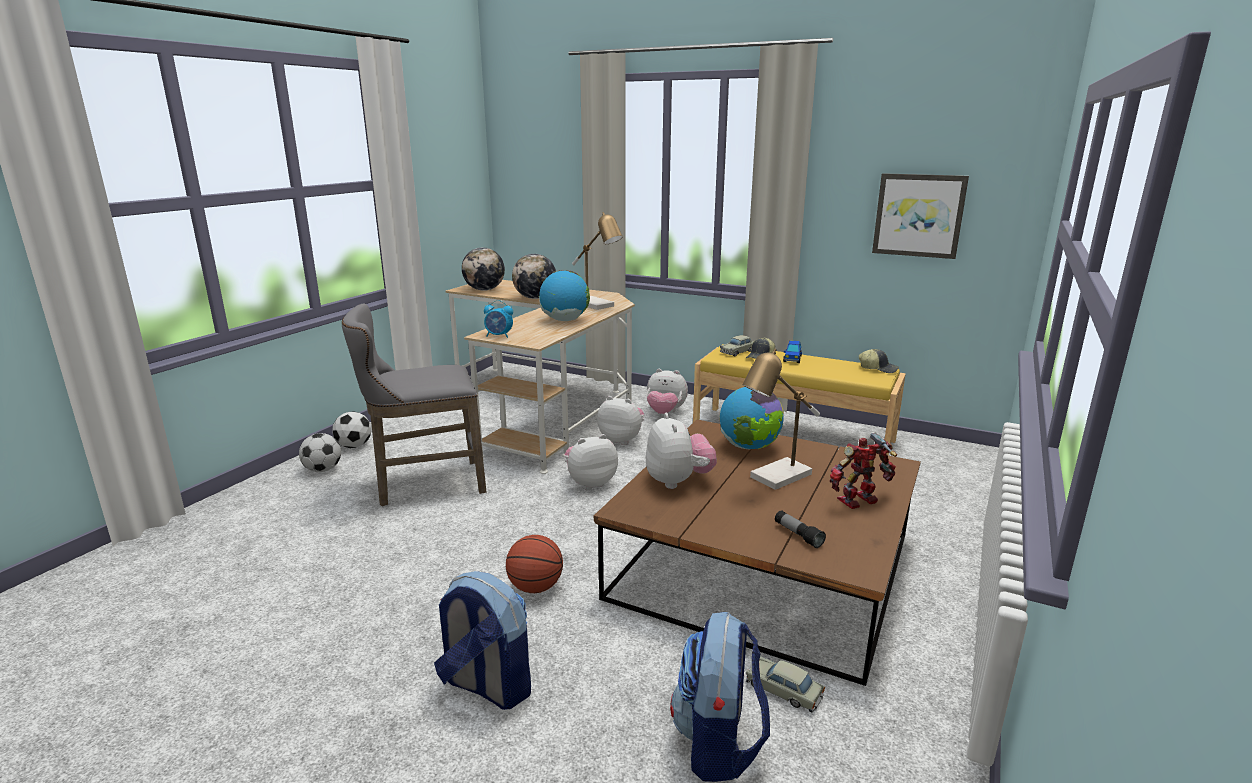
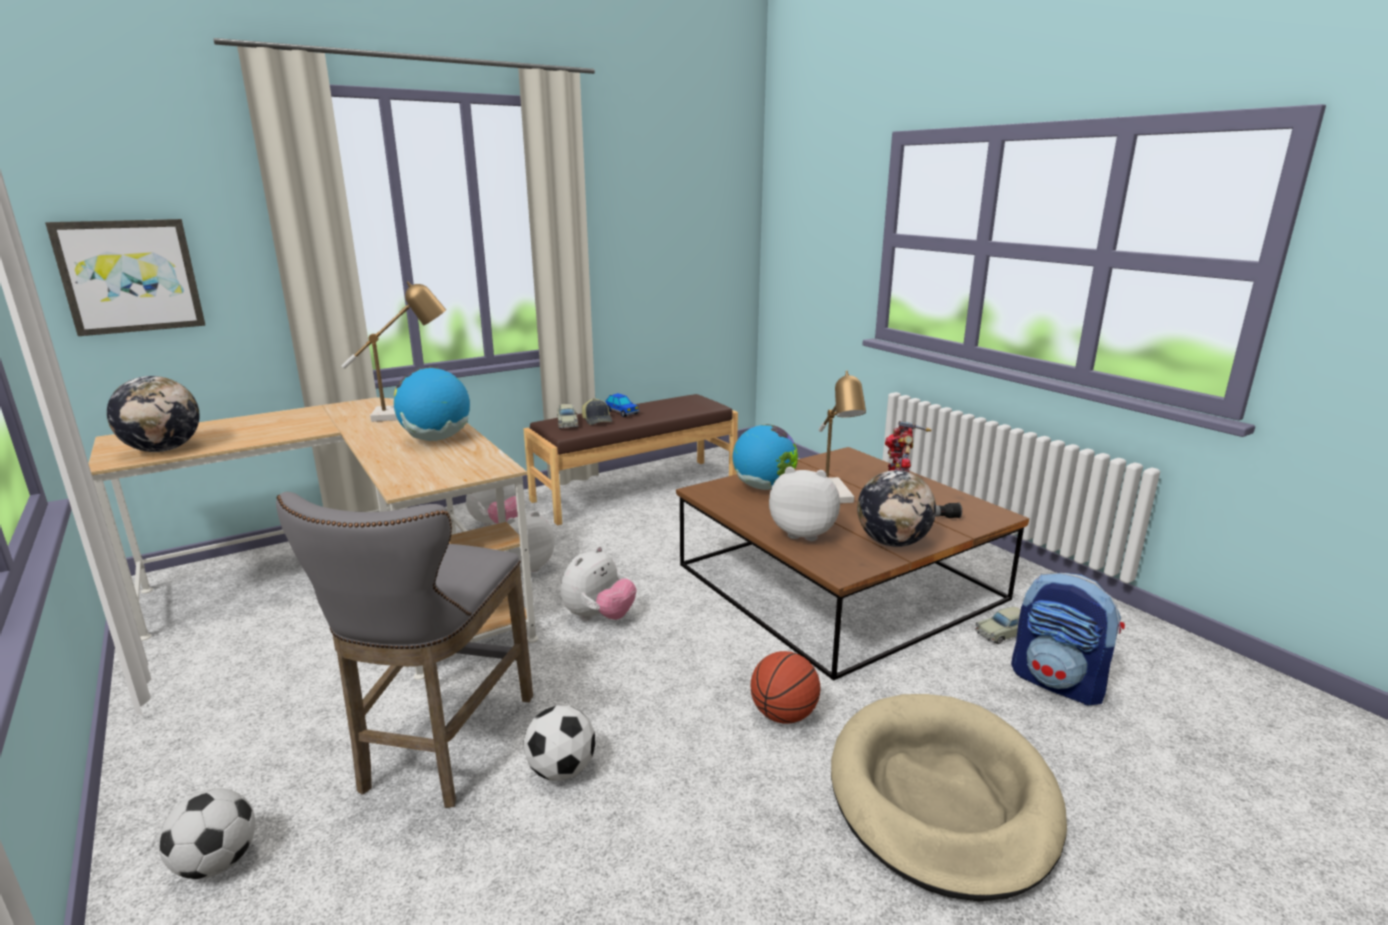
camera: 60 degrees left, 0 degrees up
(354, 446) = (177, 802): football -> football (561, 770)
(486, 686) = (941, 796): backpack -> beige dog bed
(499, 336) = (429, 480): alarm clock -> none
(535, 298) = (294, 433): globe -> globe (892, 542)
(590, 483) = (599, 617): plush toy -> plush toy turned 150 degrees counterclockwise
(792, 434) = (635, 490): yellow bench -> brown bench
(878, 368) = (690, 398): cap -> none
(918, 215) = (676, 249): picture -> picture (130, 276)

